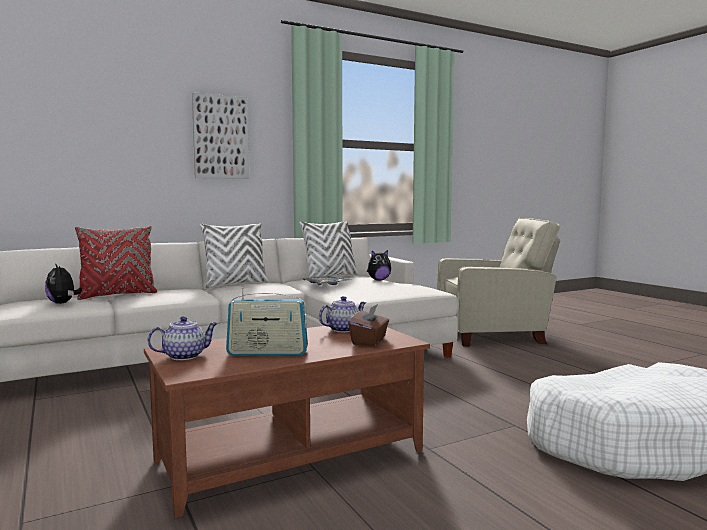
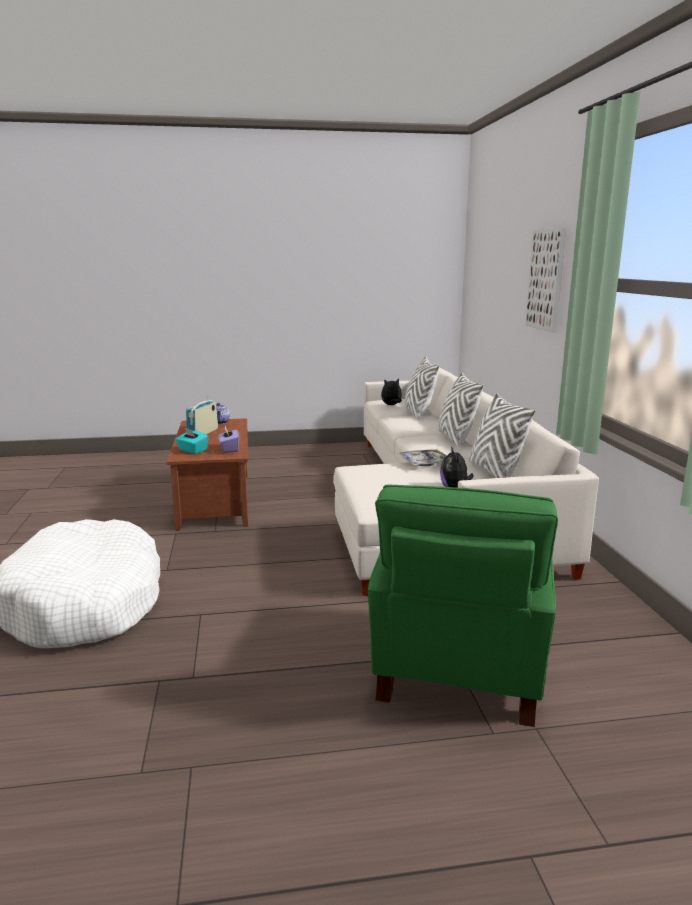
camera: 110 degrees right, 10 degrees up
(117, 295) = (419, 413): red pillow -> white pillow
(343, 329) = (229, 449): teapot -> purple tissue box
(369, 341) = (192, 450): brown tissue box -> turquoise tissue box
(494, 335) = (457, 669): beige armchair -> green armchair

